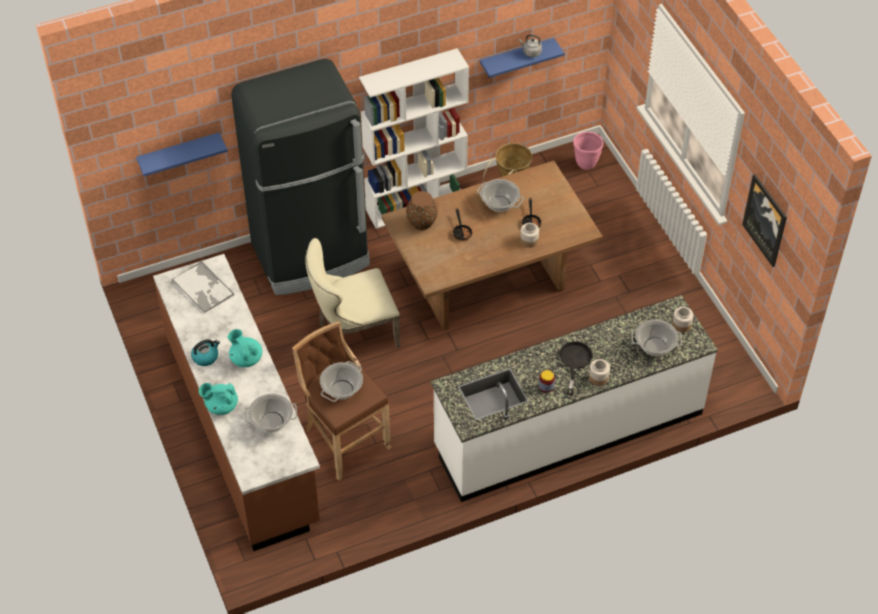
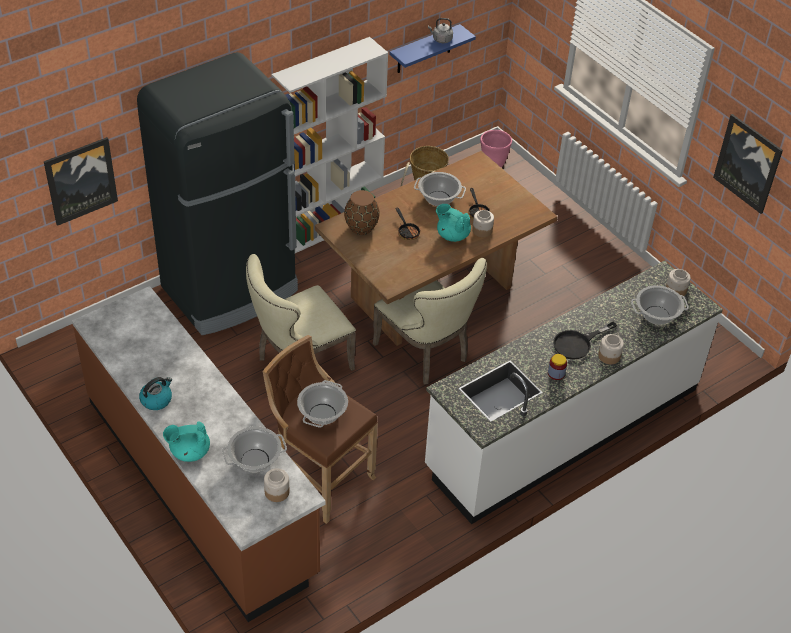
camera: 15 degrees left, 5 degrees down
(179, 154) = (80, 180): blue shelf -> picture
(203, 288) = (135, 325): tray -> none
(246, 358) = (205, 394): turquoise teapot -> turquoise teapot (452, 235)
(282, 451) = (276, 492): none -> jar
(467, 342) = (426, 354): none -> beige chair
(574, 362) = (577, 343): black frying pan -> black frying pan turned 120 degrees counterclockwise

